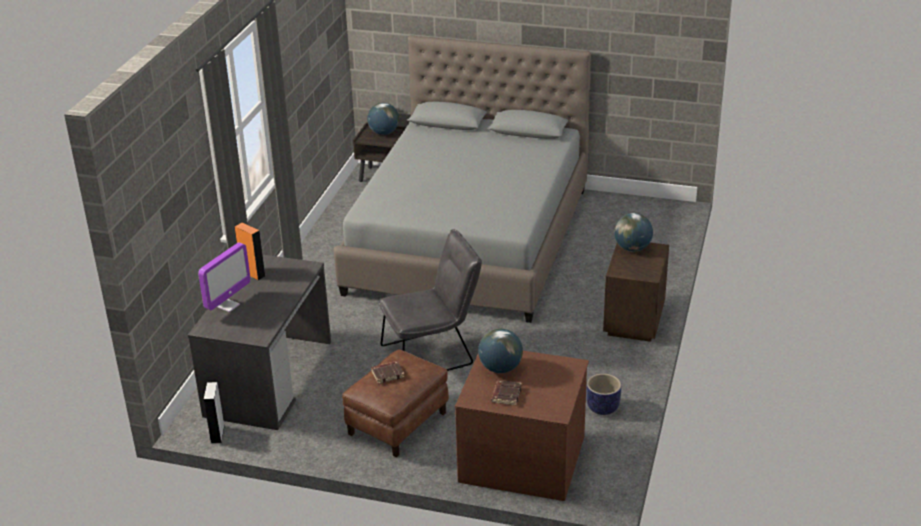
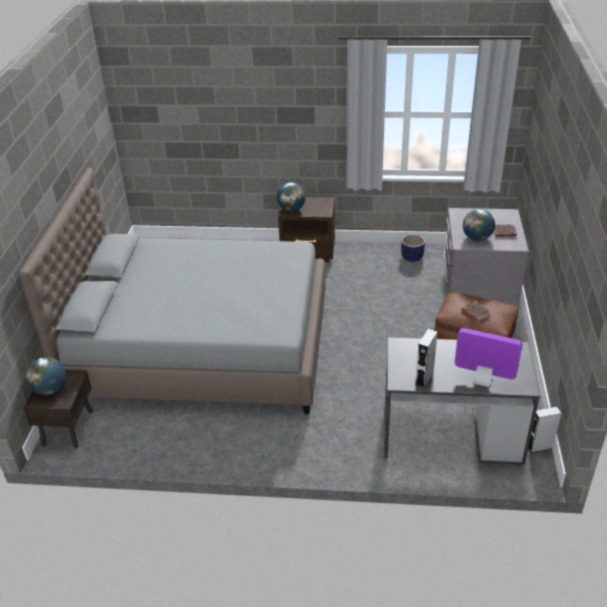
camera: 100 degrees left, 5 degrees up
(253, 274) = (424, 378): orange speaker -> grey speaker
(433, 353) = (379, 341): grey chair -> none
(523, 457) = (478, 283): brown dresser -> grey dresser

